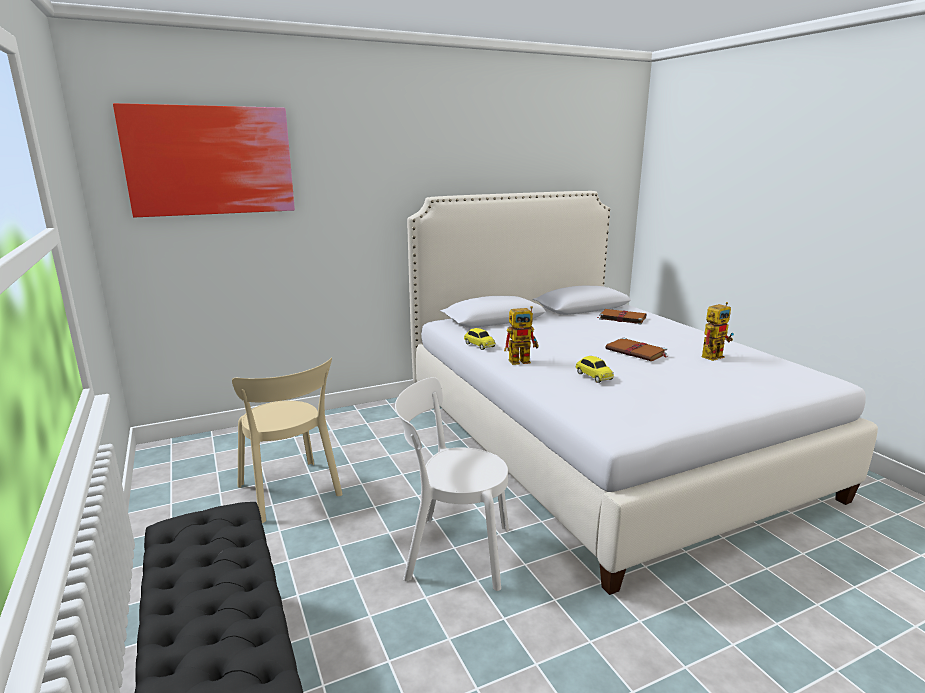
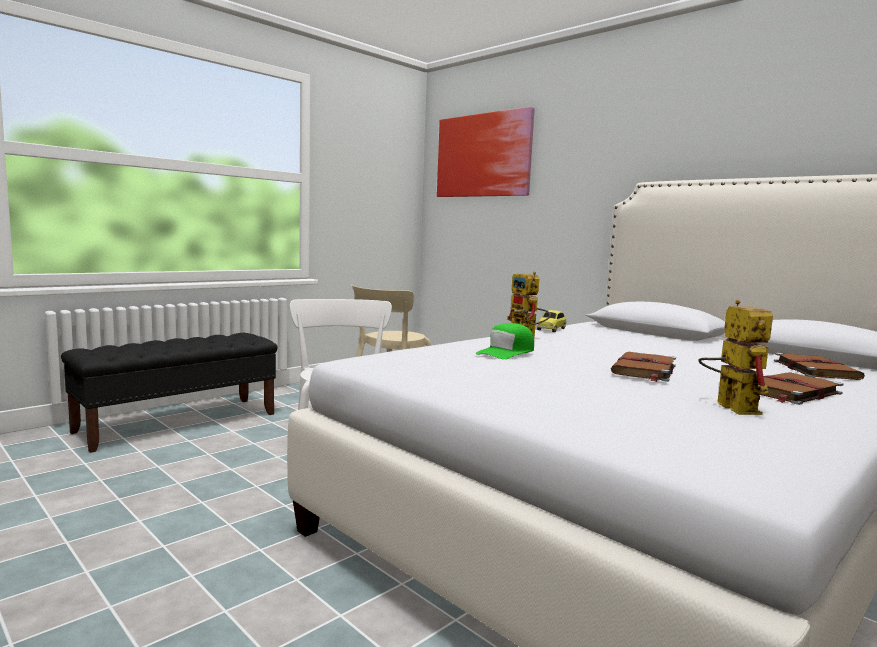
camera: 70 degrees right, 10 degrees down
(593, 376) = (506, 352): toy car -> green cap
(677, 337) = (789, 392): none -> brown book
(714, 355) = (728, 406): toy robot -> toy robot turned 135 degrees counterclockwise

